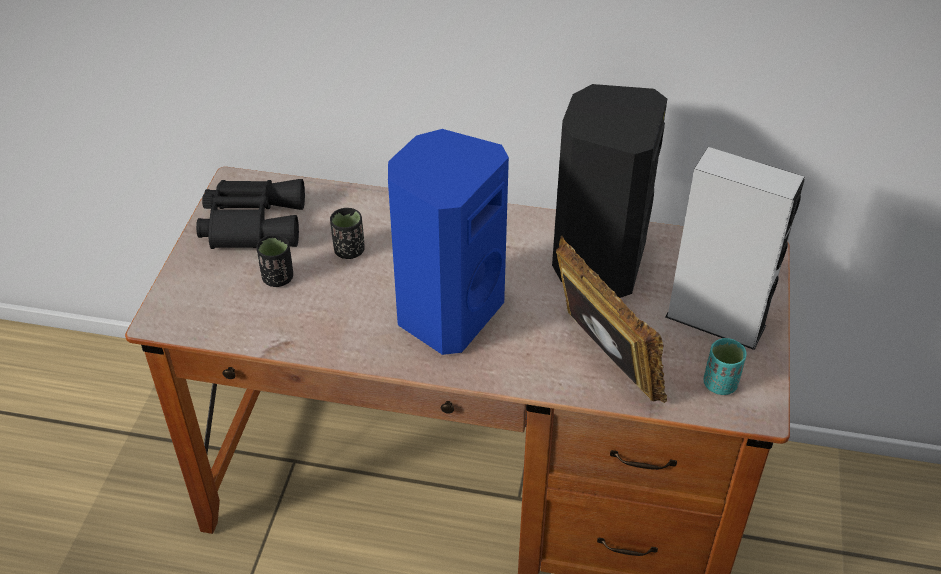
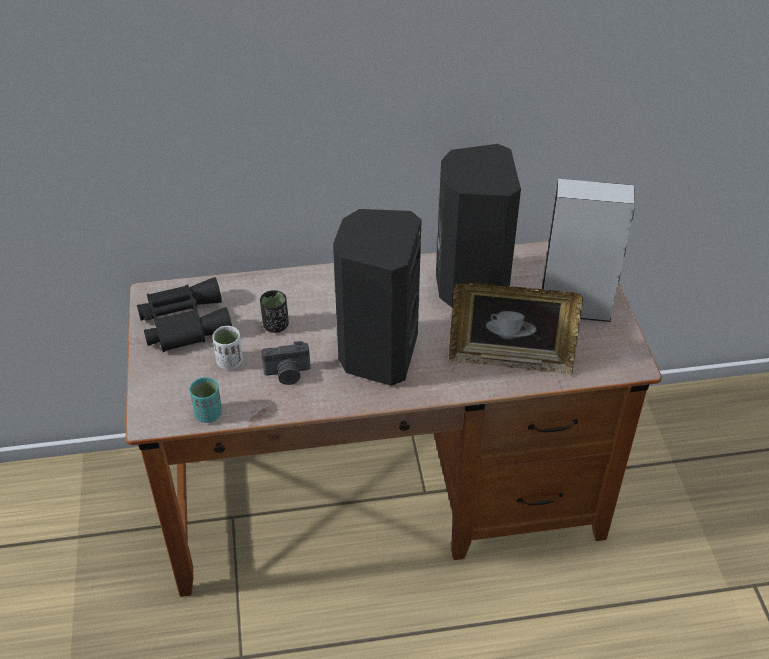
camera: 20 degrees left, 0 degrees up
(278, 278) = (230, 362): black cup -> white cup
(333, 309) = (287, 374): none -> camera
(446, 313) = (377, 353): blue speaker -> black speaker
(603, 362) = (510, 359): picture frame -> picture frame turned 150 degrees clockwise
(720, 384) = (599, 352): turquoise cup -> turquoise cup (208, 414)

